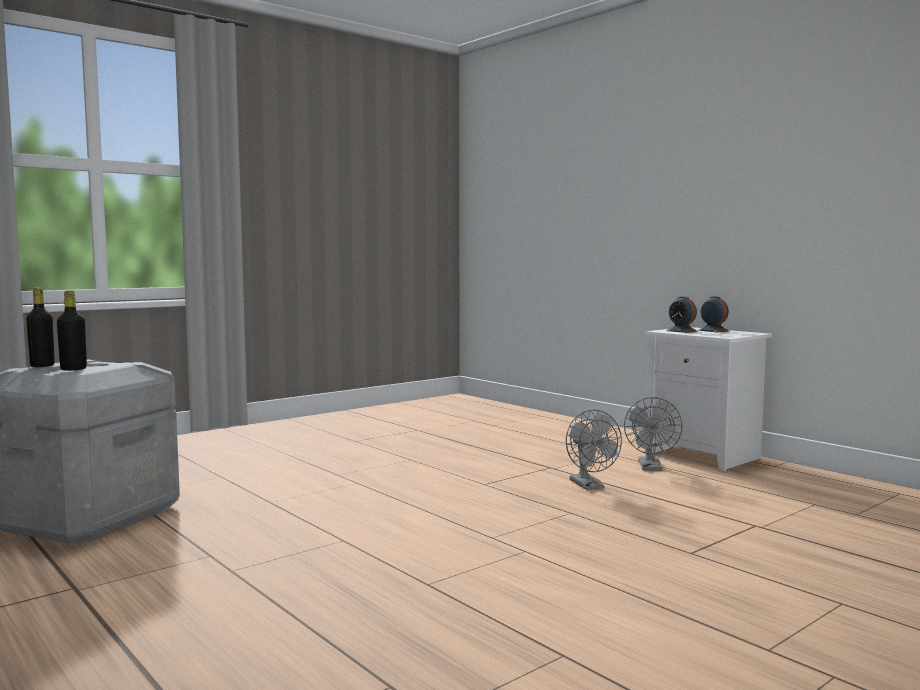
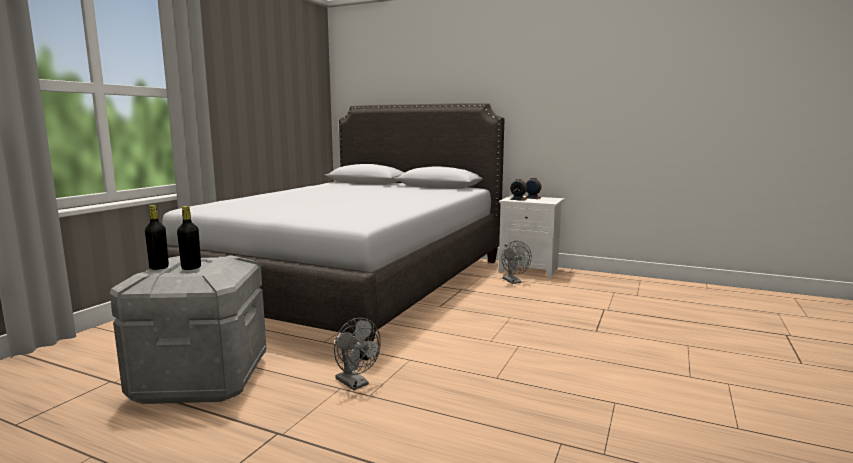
camera: 25 degrees left, 5 degrees up
(409, 443) = (355, 284): none -> grey bed
(590, 486) = (498, 298): grey fan -> grey fan (355, 384)

